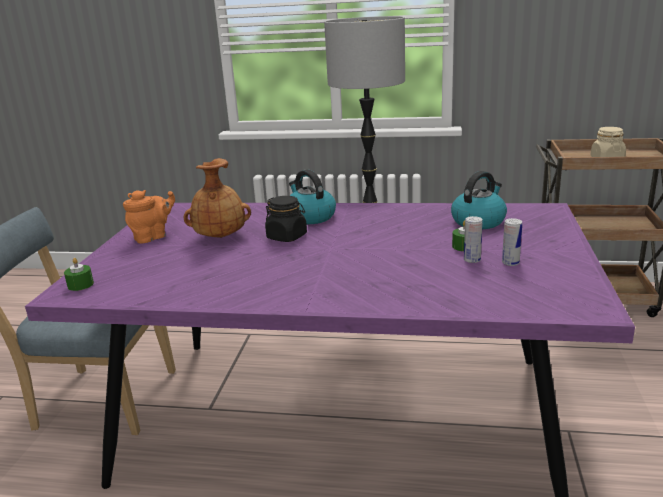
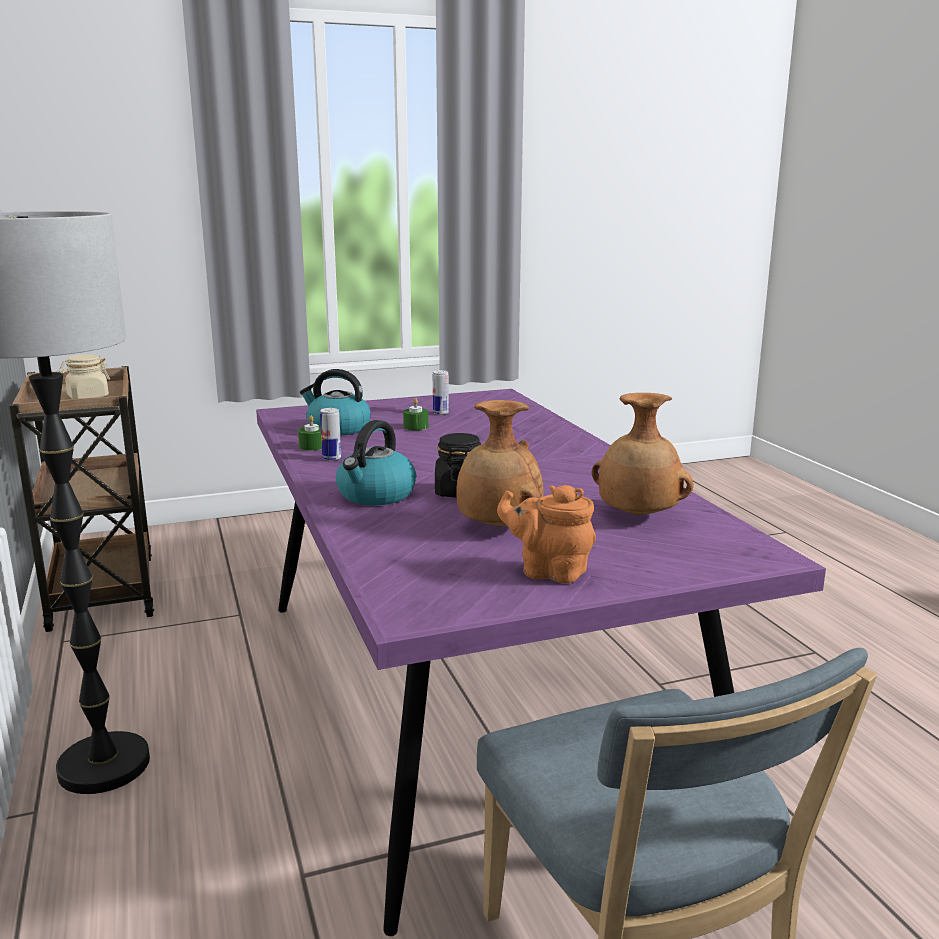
camera: 120 degrees left, 5 degrees down
(80, 285) = (737, 557): green candle -> green candle (312, 446)
(173, 276) = (638, 515): none -> brown vase
(472, 260) = (447, 422): can -> can (331, 458)

